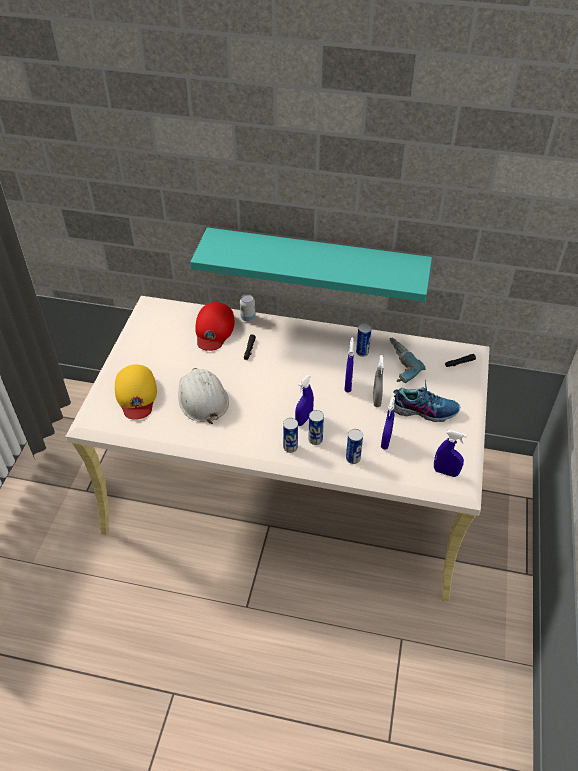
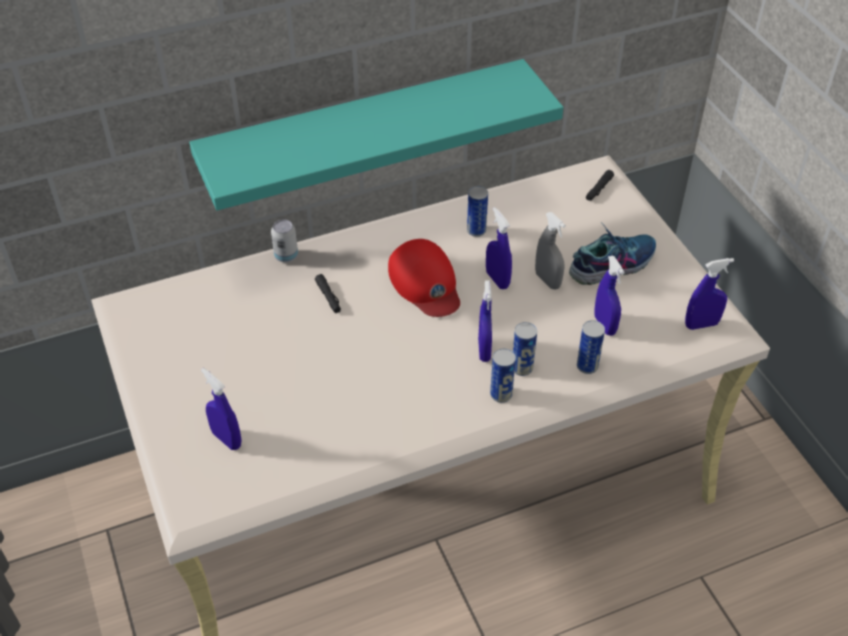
camera: 35 degrees left, 0 degrees up
(136, 395) = (226, 439): yellow cap -> blue spray bottle
(202, 398) = (326, 394): white hard hat -> none
(214, 330) = (254, 295): red cap -> red cap (425, 283)
(396, 364) = (530, 225): power drill -> none

